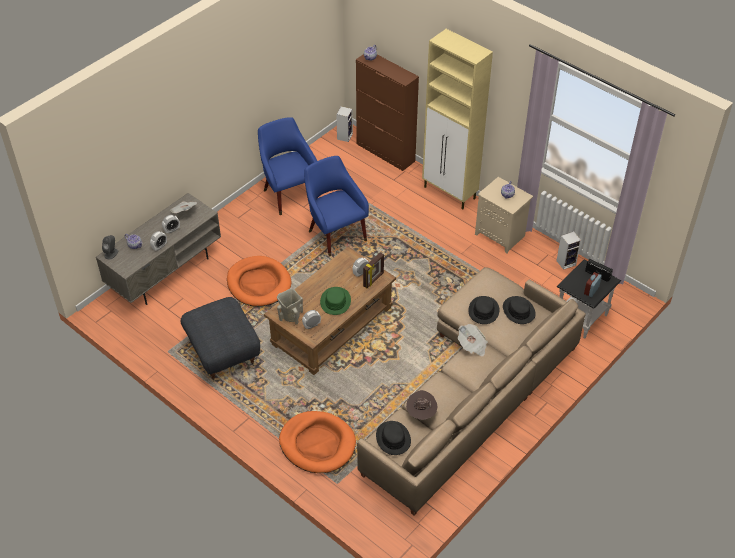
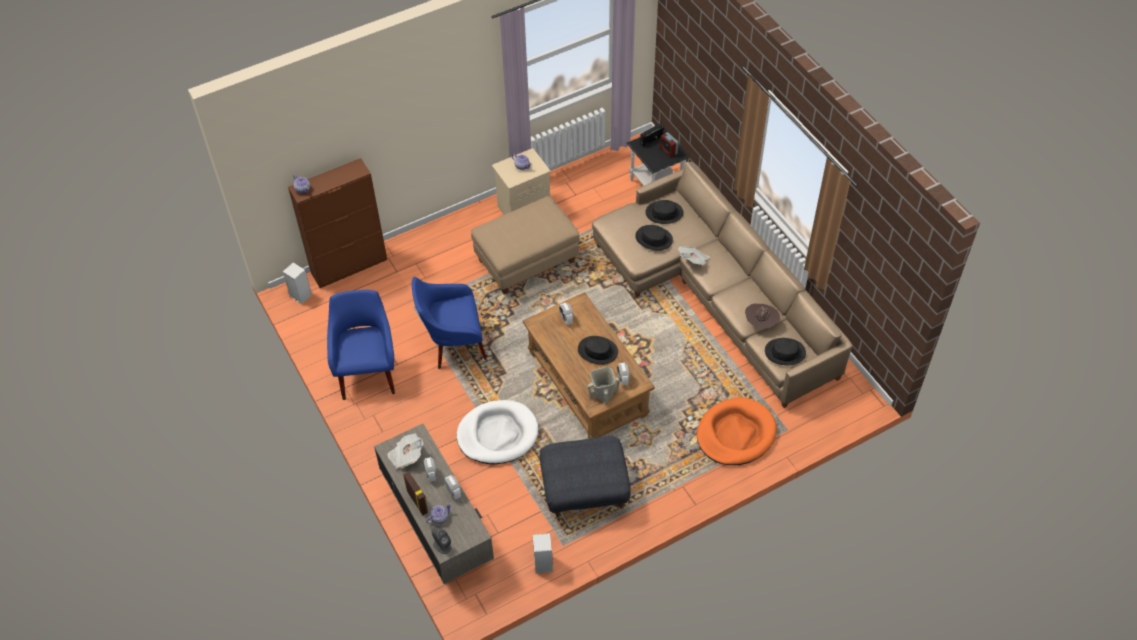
camera: 70 degrees left, 5 degrees up
(259, 283) = (497, 434): orange dog bed -> white dog bed
(289, 193) = (367, 372): blue armchair -> blue armchair turned 90 degrees clockwise
(335, 301) = (598, 350): green hat -> black hat
(373, 280) = (581, 311): picture frame -> picture frame (418, 501)
(444, 253) = (527, 260): none -> beige ottoman
(450, 193) = (443, 230): beige cabinet -> none
(566, 262) = (582, 172): speaker -> speaker (542, 563)

